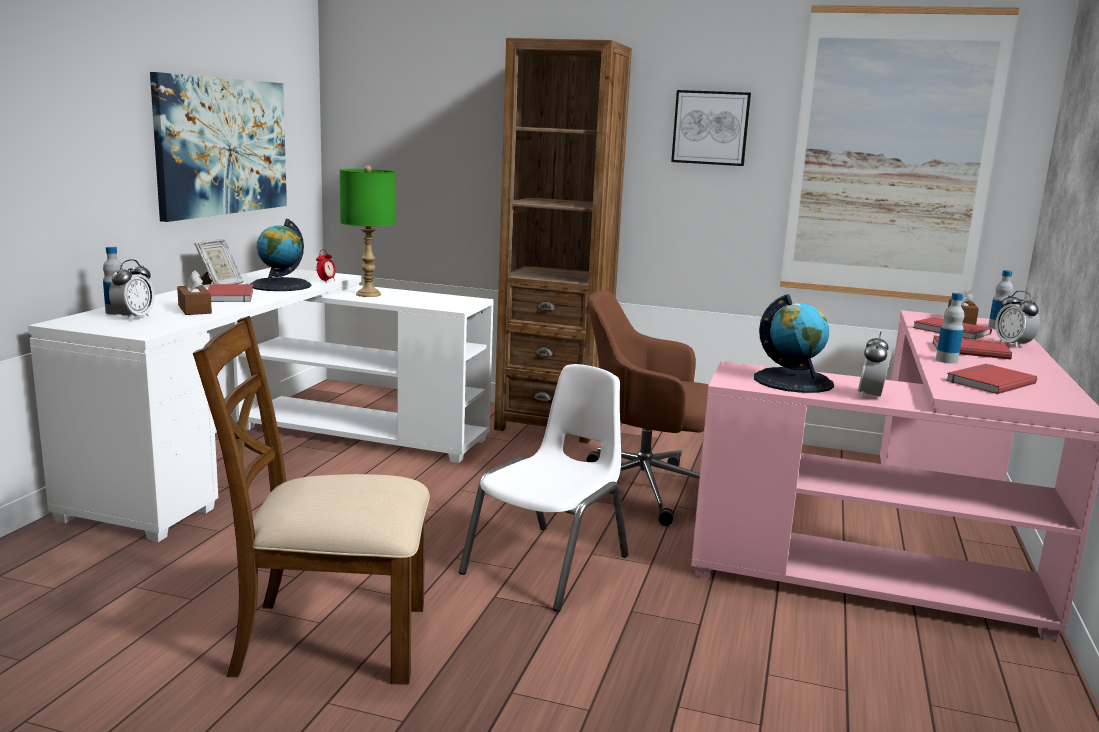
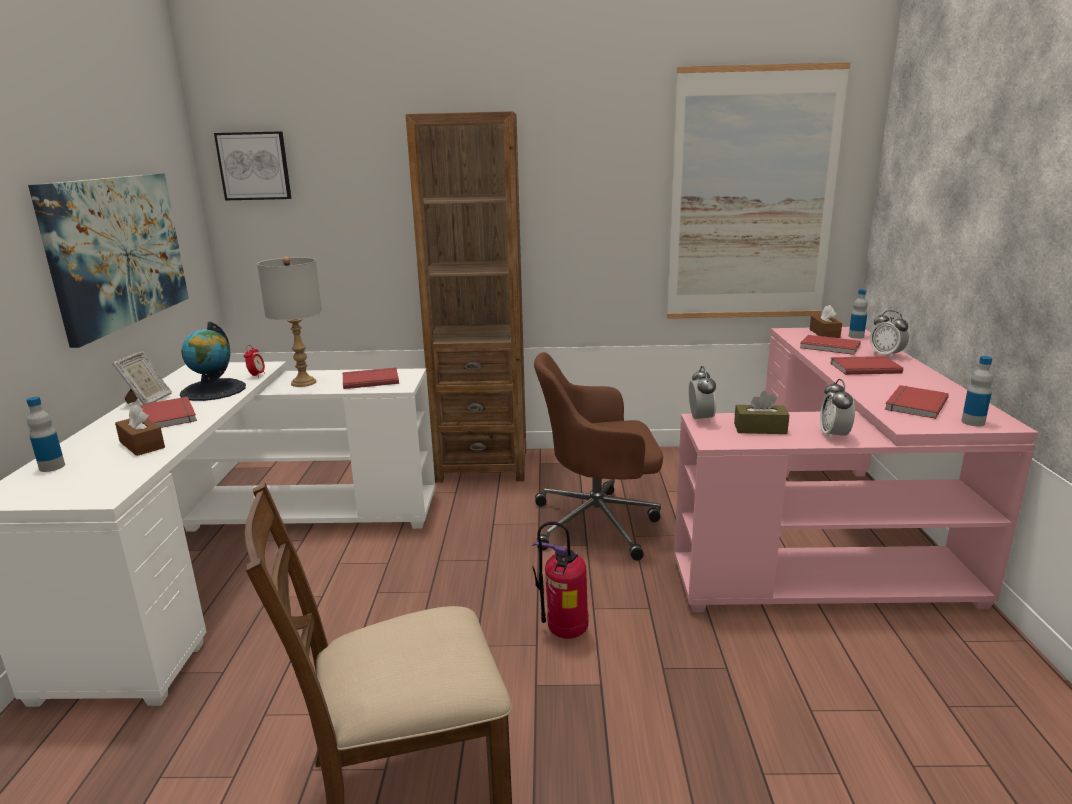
camera: 15 degrees left, 5 degrees up
(133, 317) = (78, 472): alarm clock -> alarm clock (700, 419)
(369, 294) = (304, 382): green table lamp -> grey table lamp
(431, 300) = (370, 380): none -> red book
(548, 565) = (564, 633): white chair -> fire extinguisher
(710, 128) = (595, 184): picture -> picture (254, 166)
(793, 381) = (760, 429): globe -> brown tissue box
(946, 360) = (860, 384): bottle -> bottle (973, 422)

